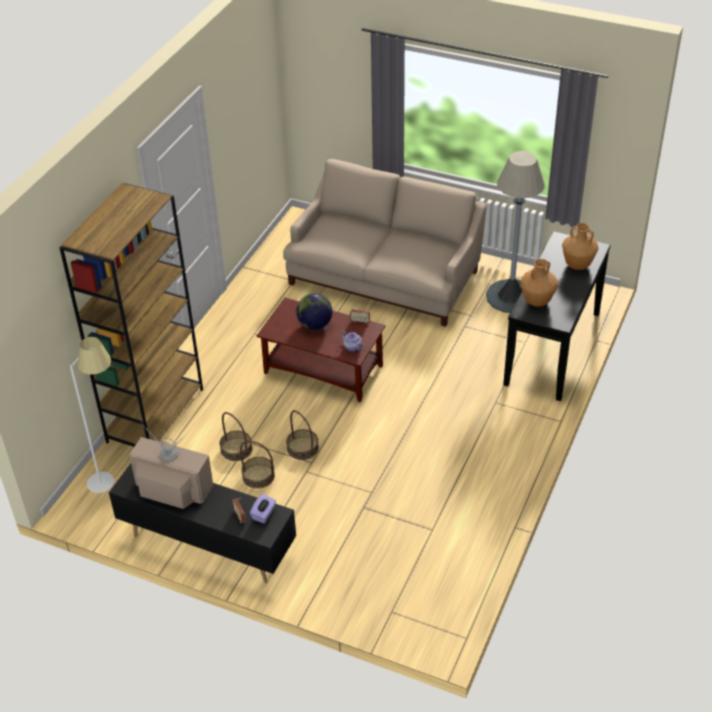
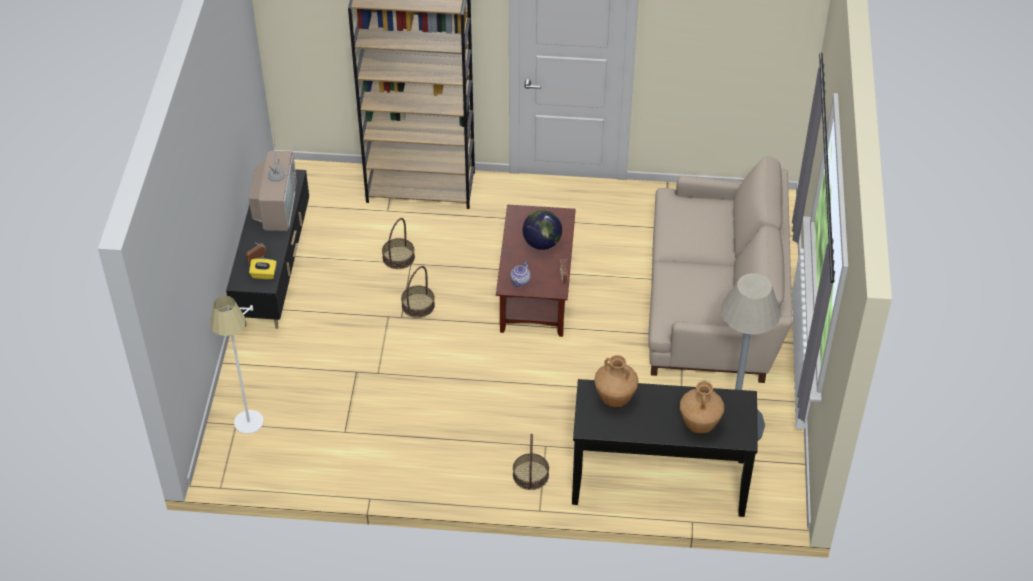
camera: 70 degrees right, 5 degrees up
(113, 482) = (327, 187): white floor lamp -> white floor lamp (251, 432)
(258, 476) = (370, 283): basket -> basket (531, 475)
(264, 514) = (264, 274): purple tissue box -> yellow tissue box

